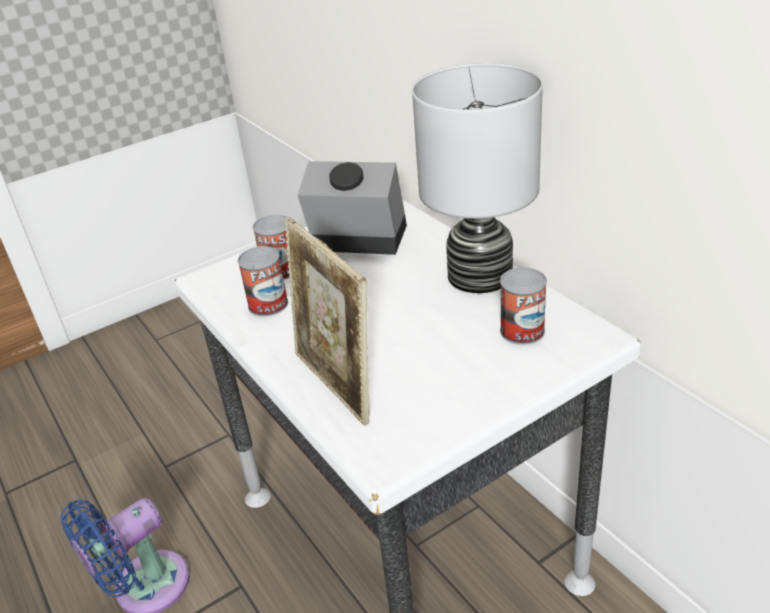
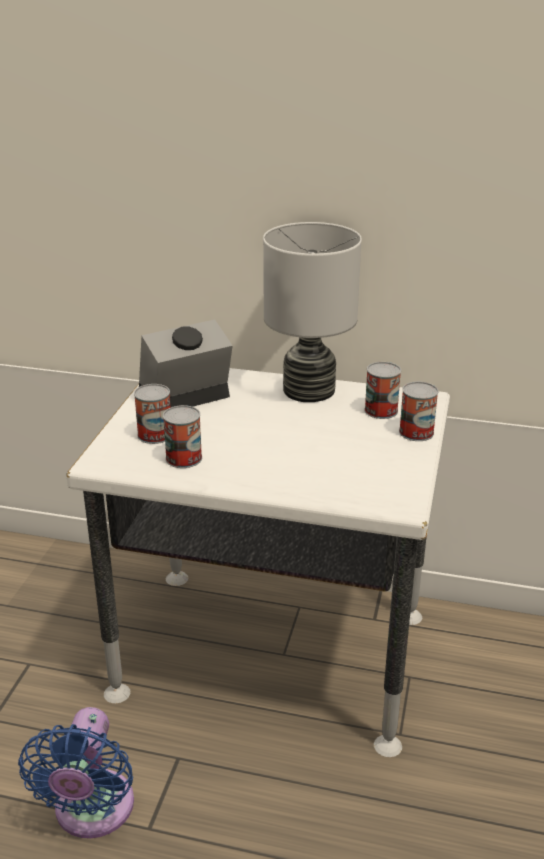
camera: 45 degrees left, 5 degrees down
(336, 385) = (314, 482): picture frame -> none
(523, 376) = (416, 432): none -> can

